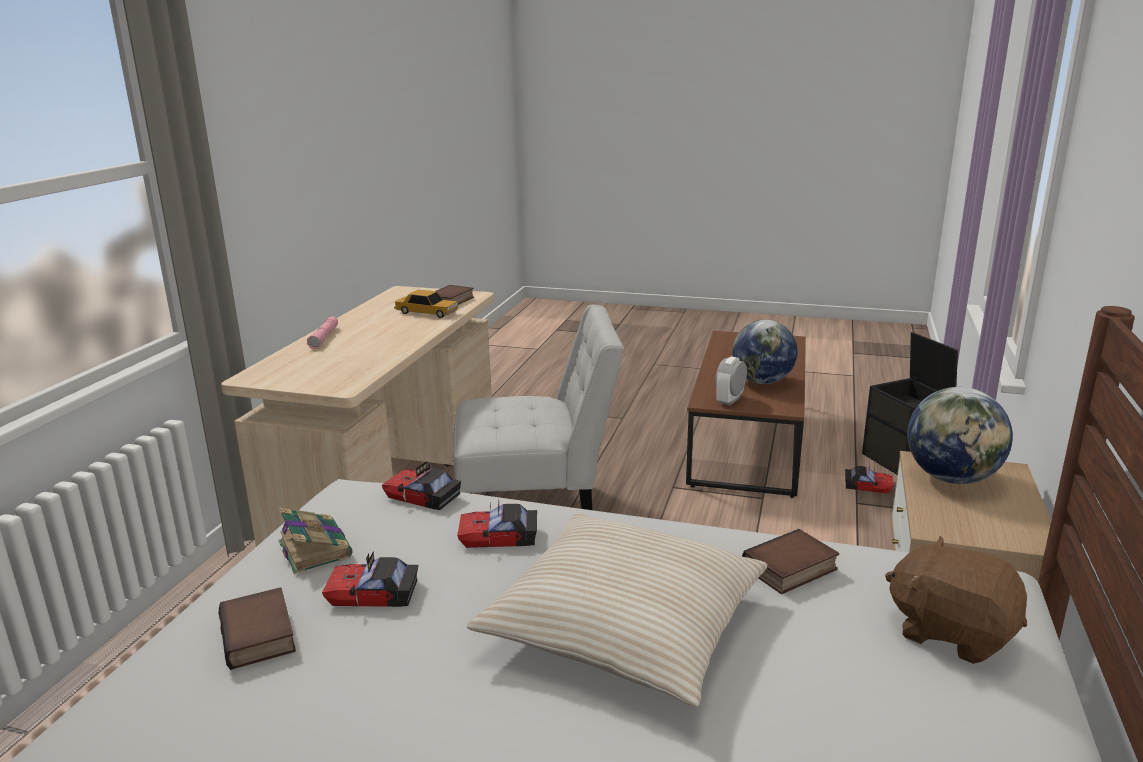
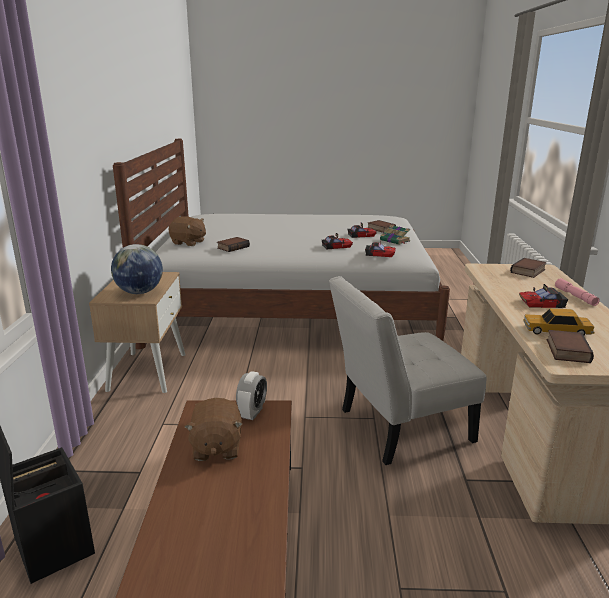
camera: 165 degrees right, 0 degrees up
(290, 374) = (528, 271): none -> book
(625, 624) = (283, 235): beige pillow -> none
(762, 381) = (216, 447): globe -> brown plush toy
(867, 485) = (118, 497): toy car -> toy car (542, 303)

